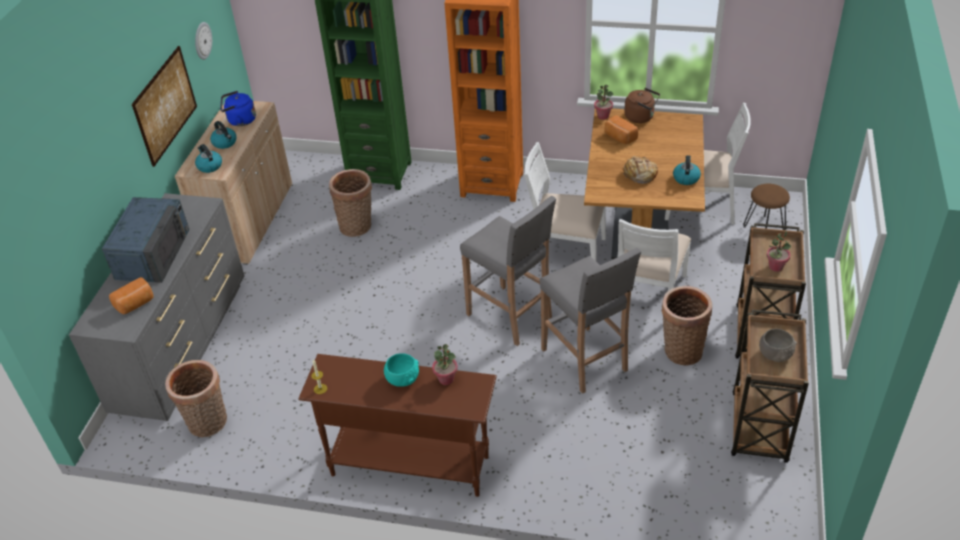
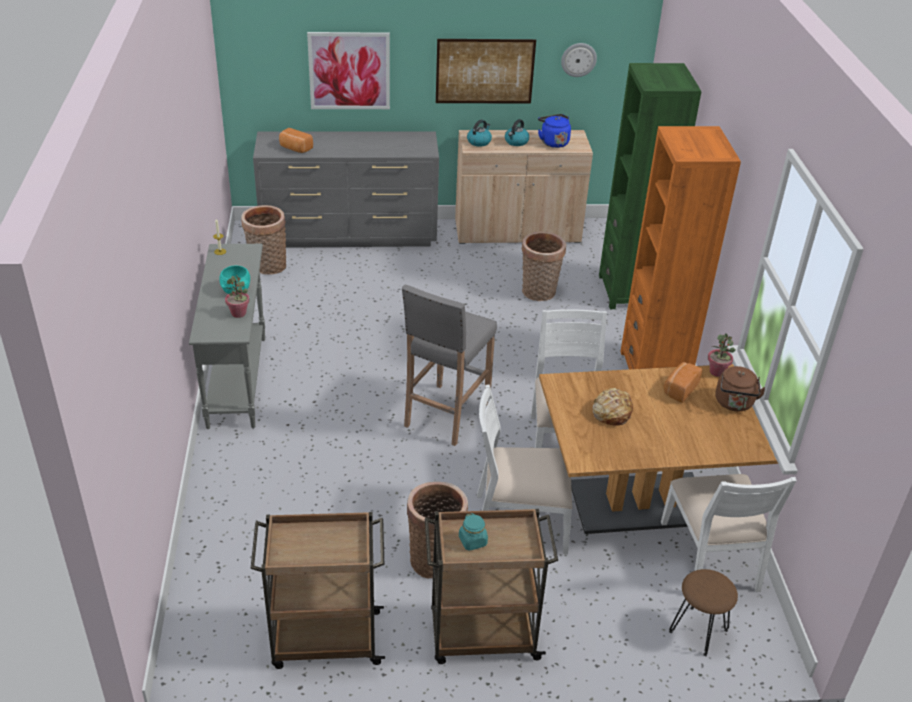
camera: 70 degrees right, 5 degrees down
(96, 197) = (349, 71): none -> picture
(152, 253) = (356, 142): blue microwave -> none
(409, 465) = (237, 381): brown console table -> grey console table
(585, 361) = (396, 480): grey stool -> none
(686, 178) = (624, 452): kettle -> none
(775, 267) = (473, 541): potted plant -> turquoise jar
(775, 354) = (313, 545): grey bowl -> none

